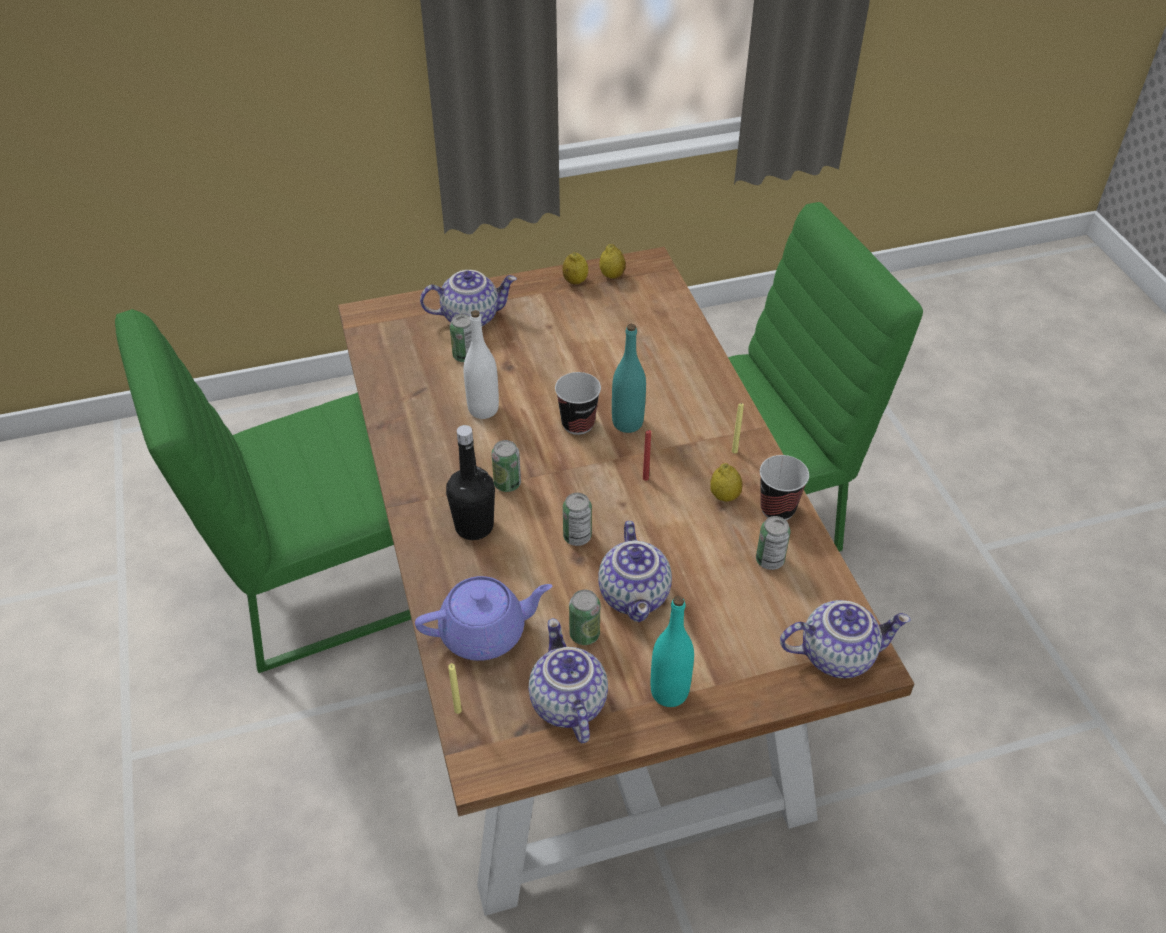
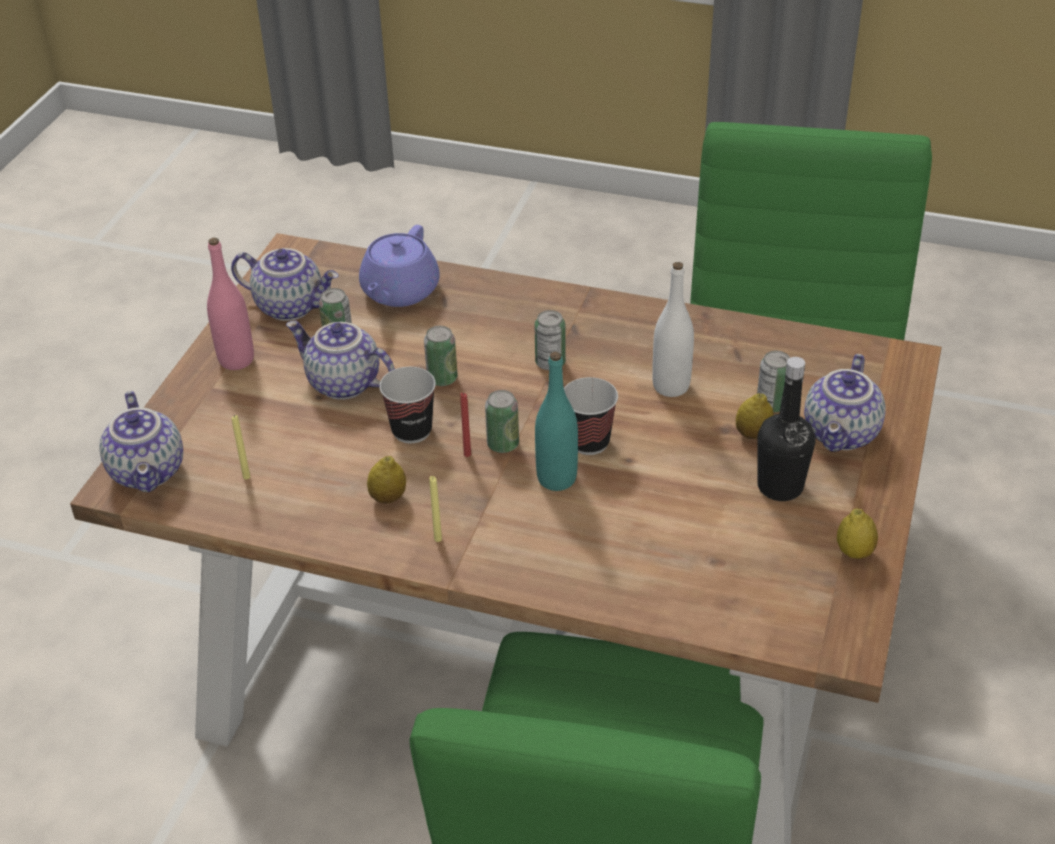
camera: 125 degrees right, 5 degrees down
(458, 710) = (346, 256): yellow candle -> yellow candle (246, 477)
(474, 526) = (517, 325): black bottle -> black bottle (780, 486)
(612, 275) = (843, 593): lemon -> lemon (752, 434)
(669, 692) = (236, 360): turquoise bottle -> pink bottle
(769, 560) = (283, 486): can -> can (503, 444)
(777, 509) = (332, 527): cup -> cup (412, 430)
(837, 654) = (149, 472): teapot -> teapot turned 45 degrees counterclockwise

